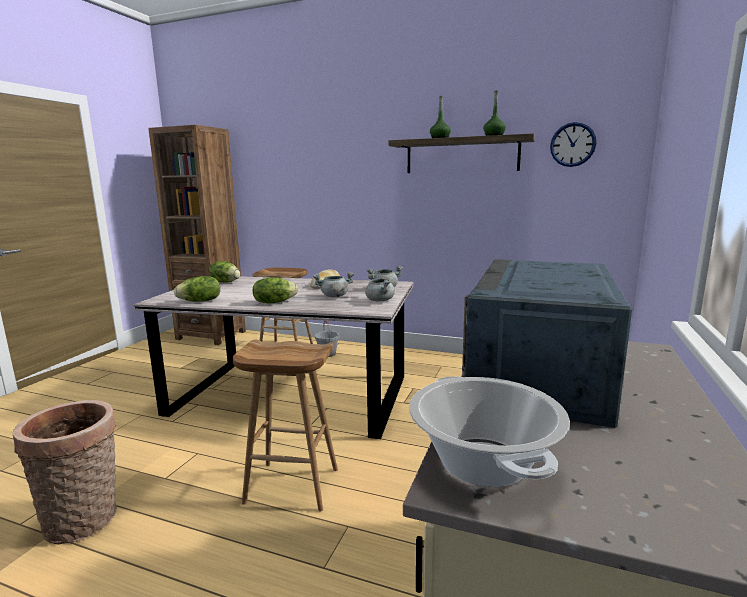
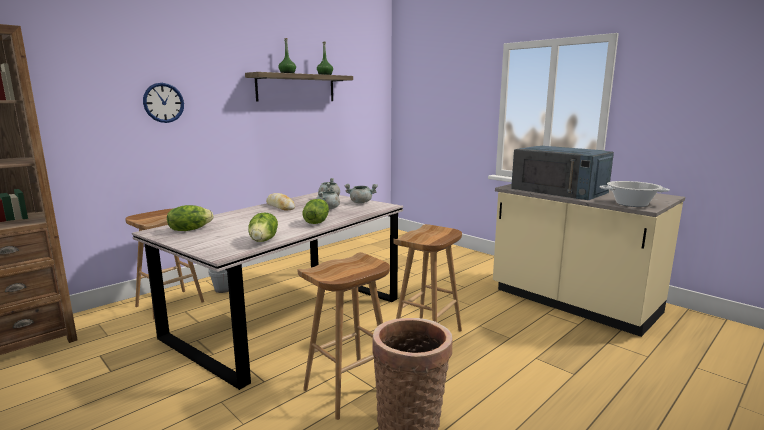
camera: 65 degrees left, 0 degrees up
(160, 465) = (348, 390): none -> brown stool
(572, 144) = (358, 84): wall clock -> wall clock (163, 103)

